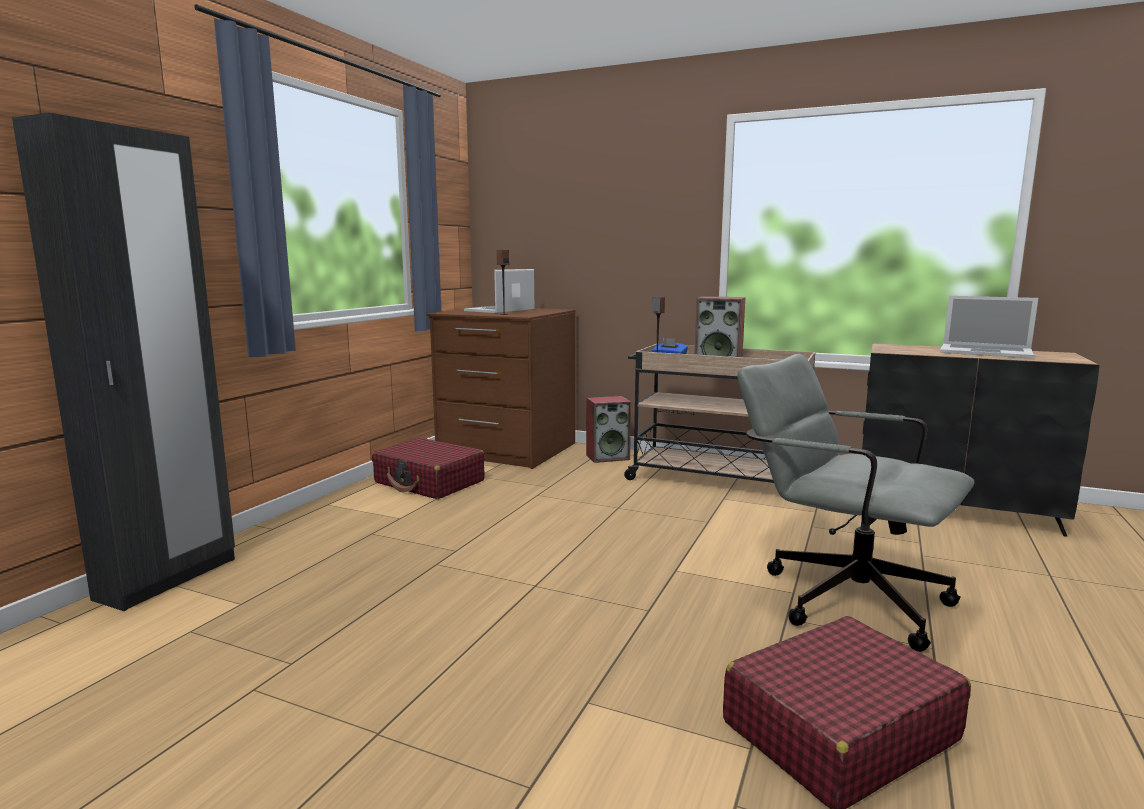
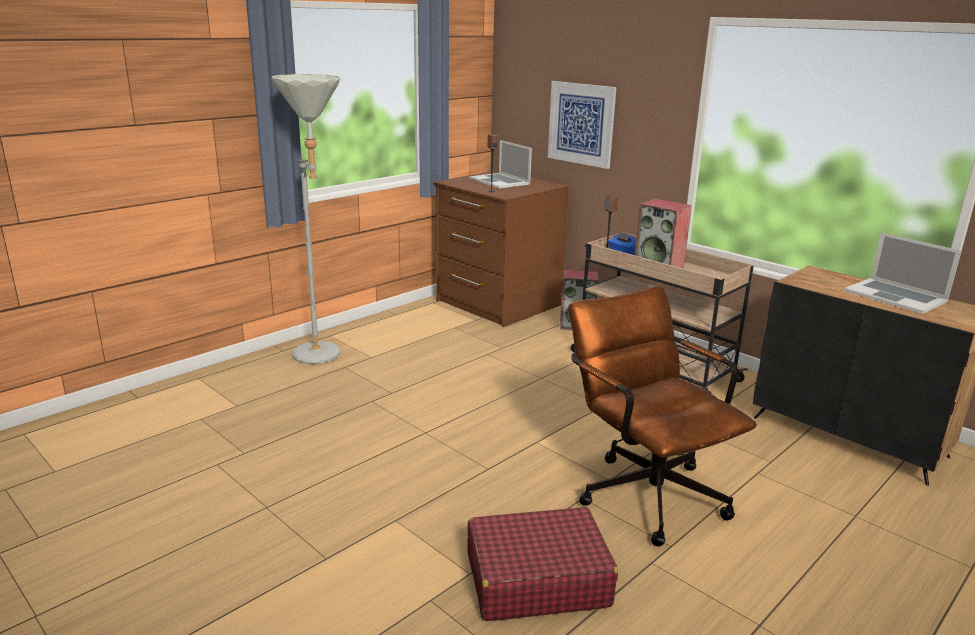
camera: 20 degrees right, 10 degrees up
(168, 579) = (204, 378): black wardrobe -> none
(334, 528) = (322, 357): none -> grey floor lamp
(429, 482) = (414, 327): red suitcase -> none
(500, 310) = (499, 181): laptop -> laptop turned 90 degrees counterclockwise
(585, 242) = (581, 124): none -> picture
(839, 595) = (644, 490): grey office chair -> brown office chair

